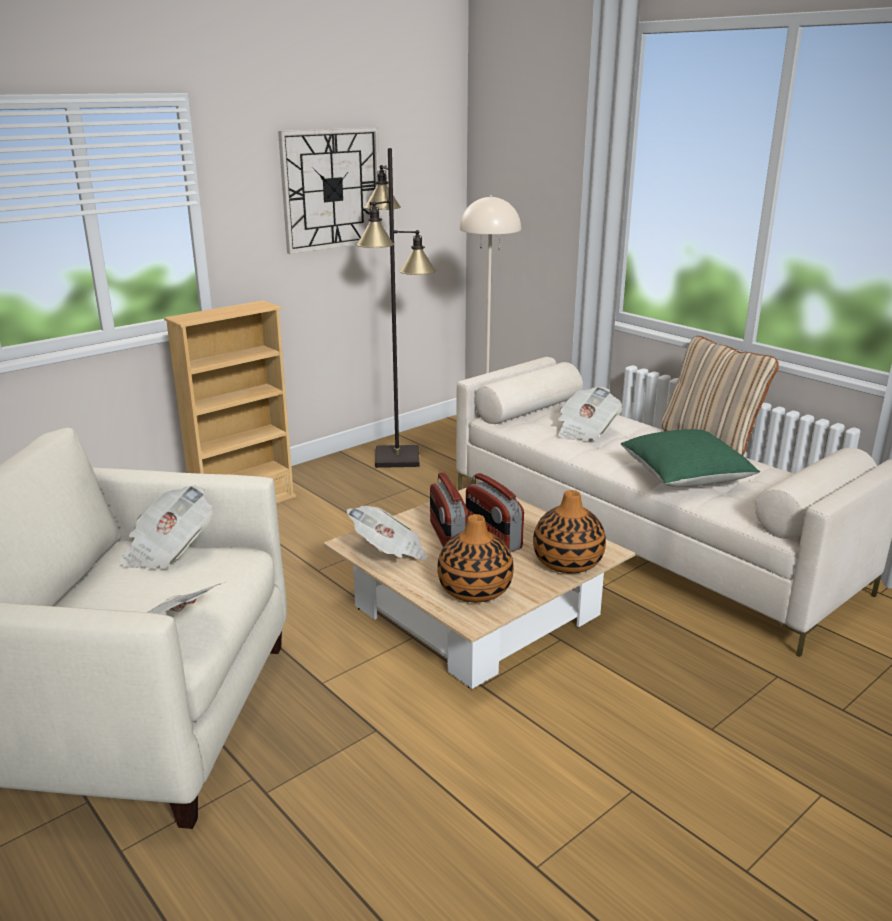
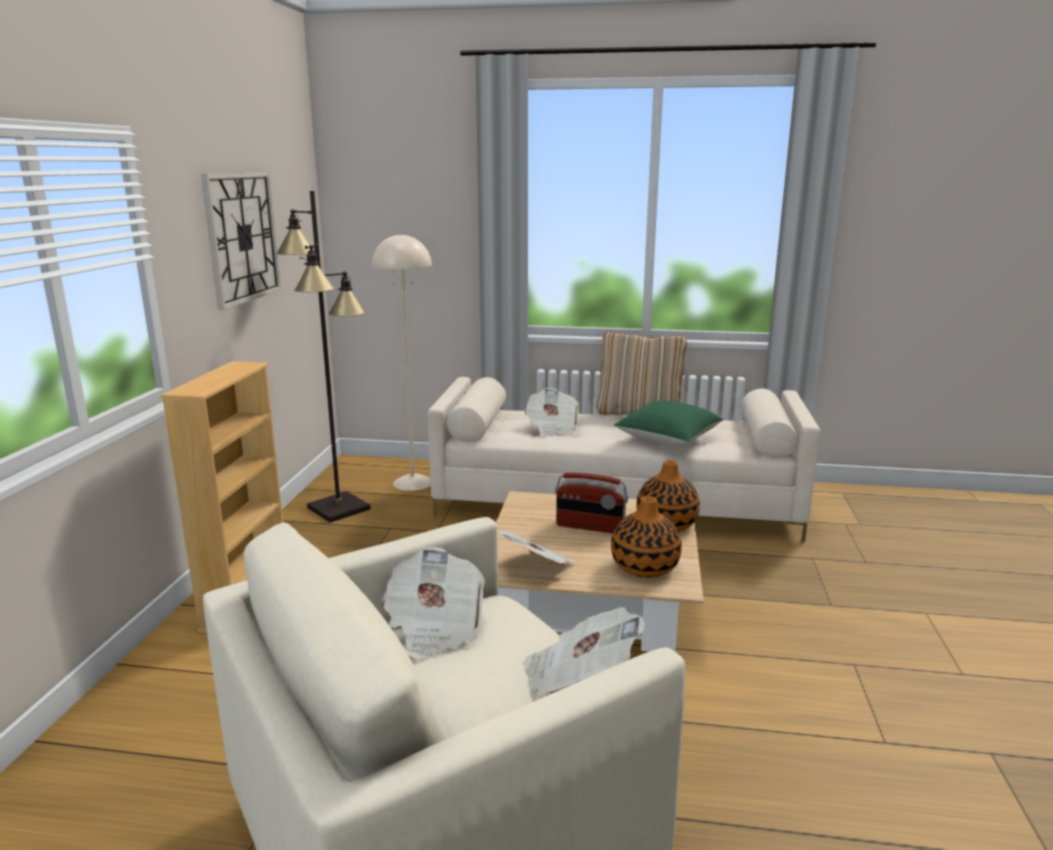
camera: 40 degrees left, 5 degrees down
(447, 538) = (560, 539): radio -> none

